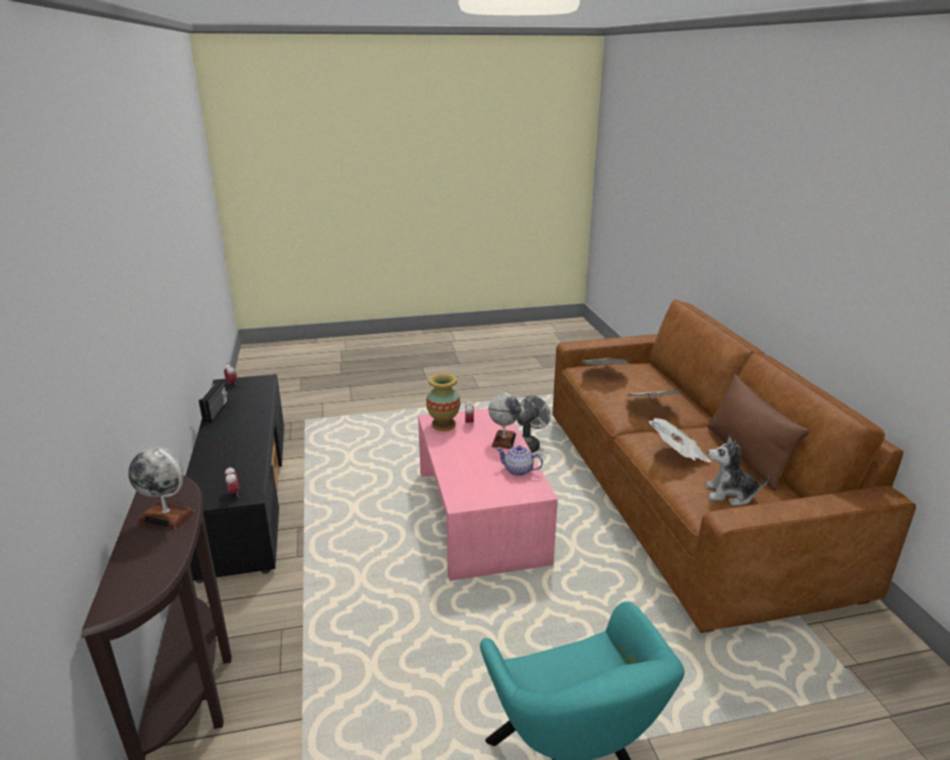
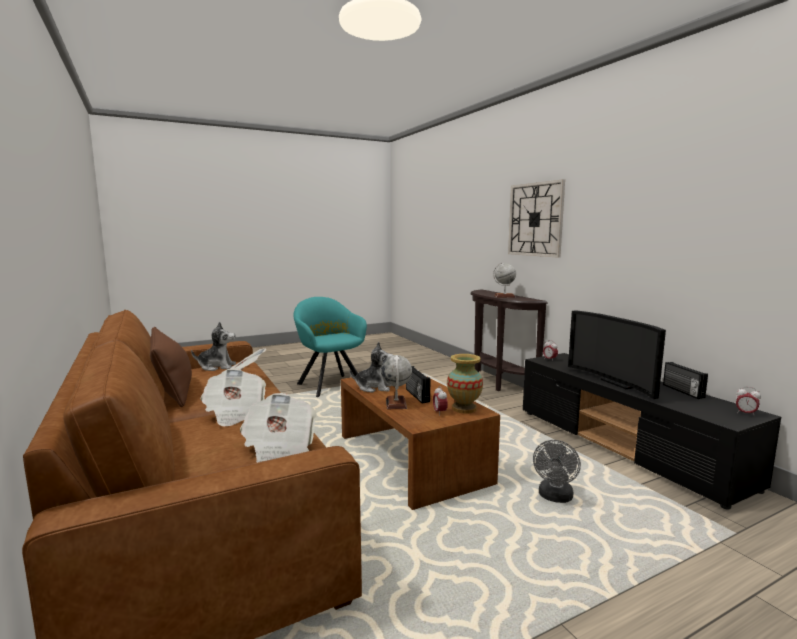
camera: 165 degrees right, 15 degrees down
(86, 340) = (535, 219): none -> wall clock
(247, 431) = (619, 383): none -> television
(476, 449) = (416, 395): none -> radio
(481, 515) = (410, 458): pink coffee table -> brown coffee table
(518, 470) = (373, 387): teapot -> plush toy
(528, 445) = (389, 544): grey fan -> grey fan (555, 497)

